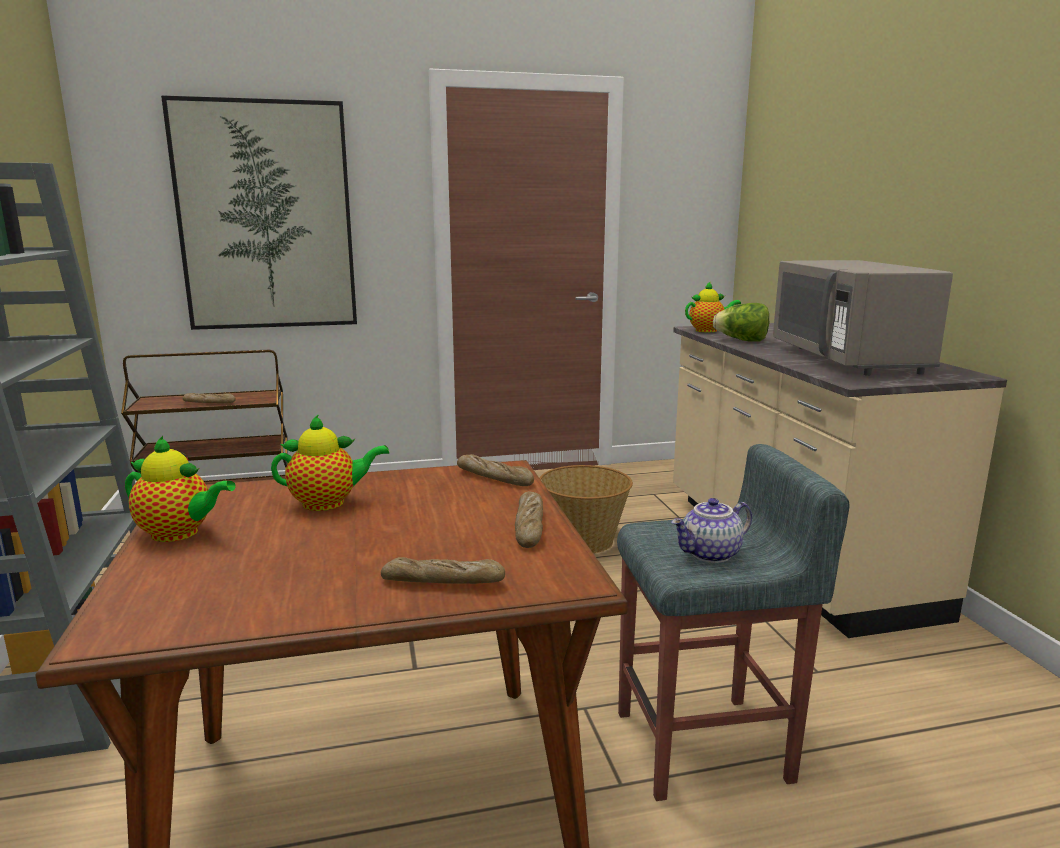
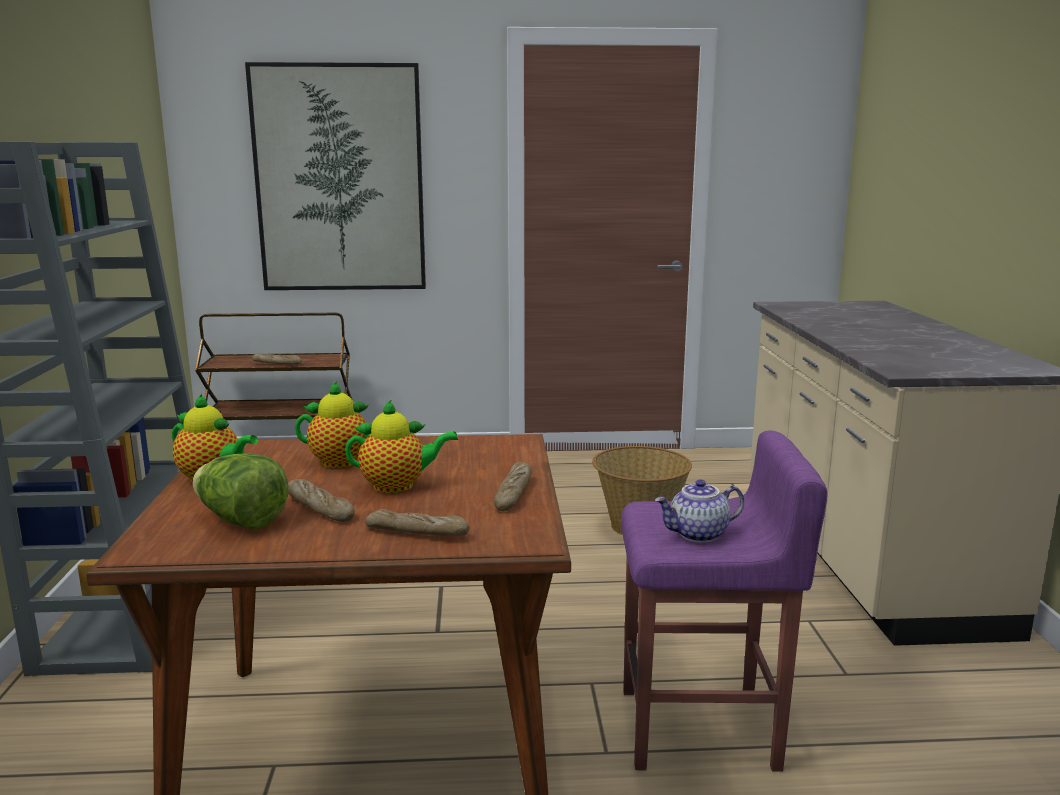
camera: 10 degrees right, 0 degrees up
(494, 478) = (502, 449): bread -> bread (320, 508)
(705, 746) = (701, 729): grey stool -> purple stool
(708, 330) = (788, 308): teapot -> teapot (398, 486)
(742, 340) = (816, 320): lettuce -> lettuce (241, 521)
(847, 359) = (916, 346): grey microwave -> none

